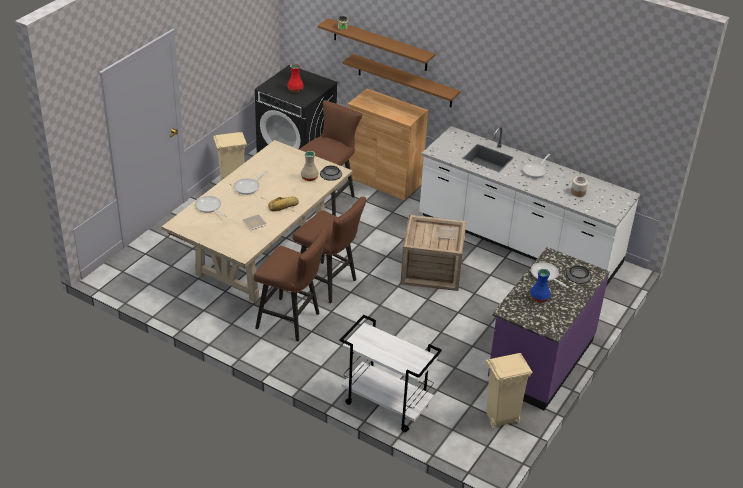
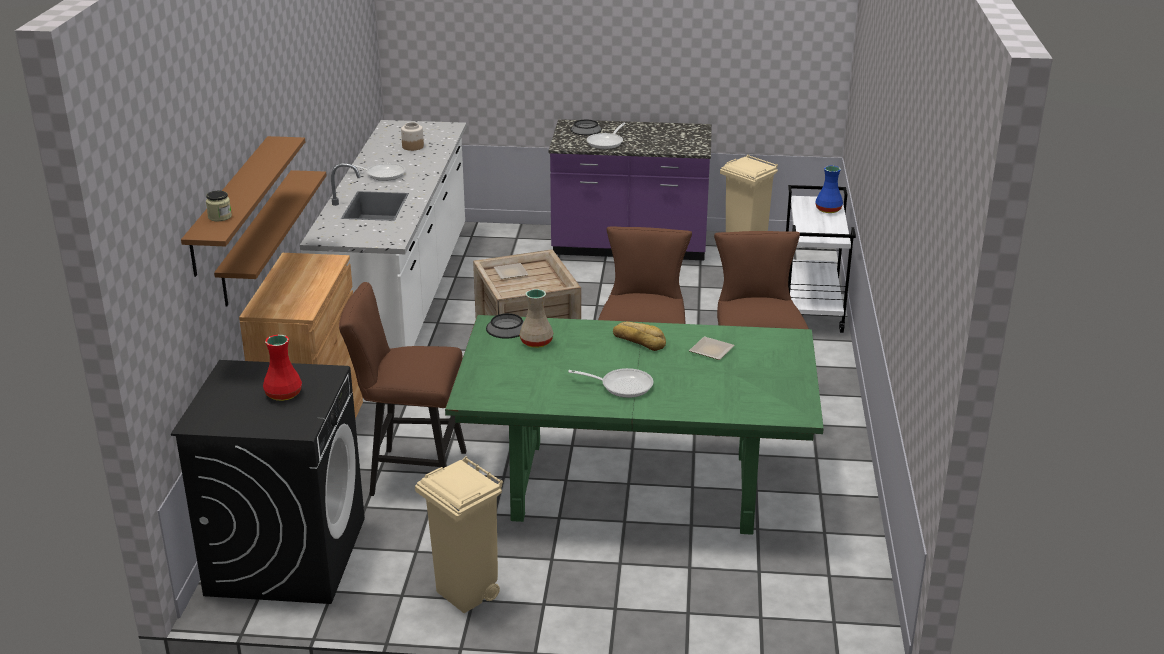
camera: 115 degrees left, 10 degrees down
(209, 207) = (720, 401): frying pan -> none
(262, 256) = (636, 486): beige dining table -> green dining table
(539, 297) = (651, 140): blue vase -> blue vase (827, 210)

